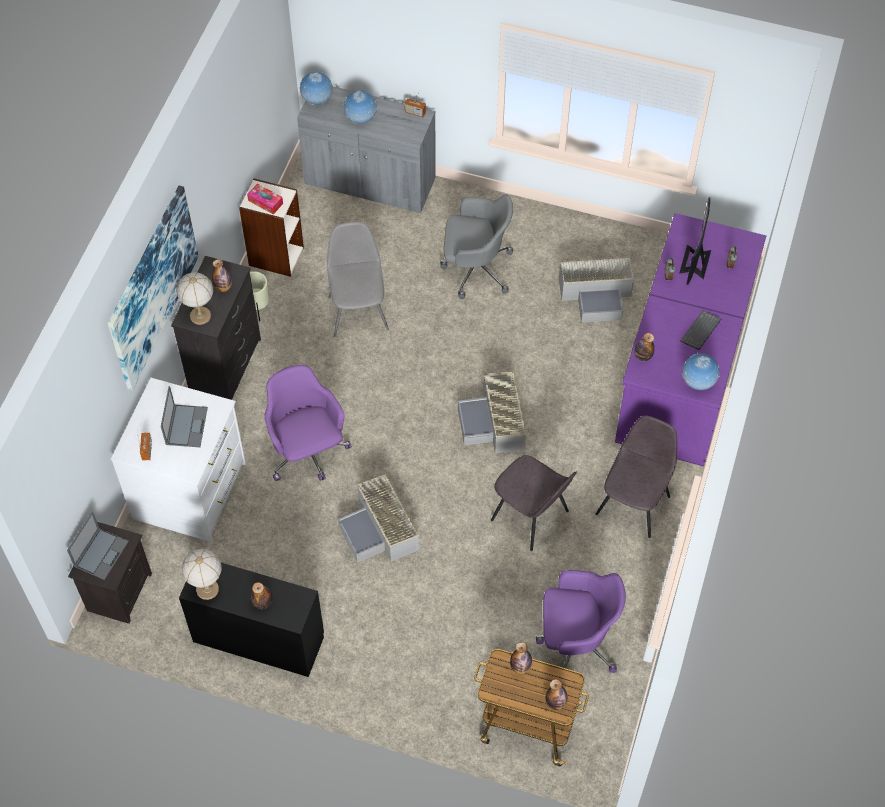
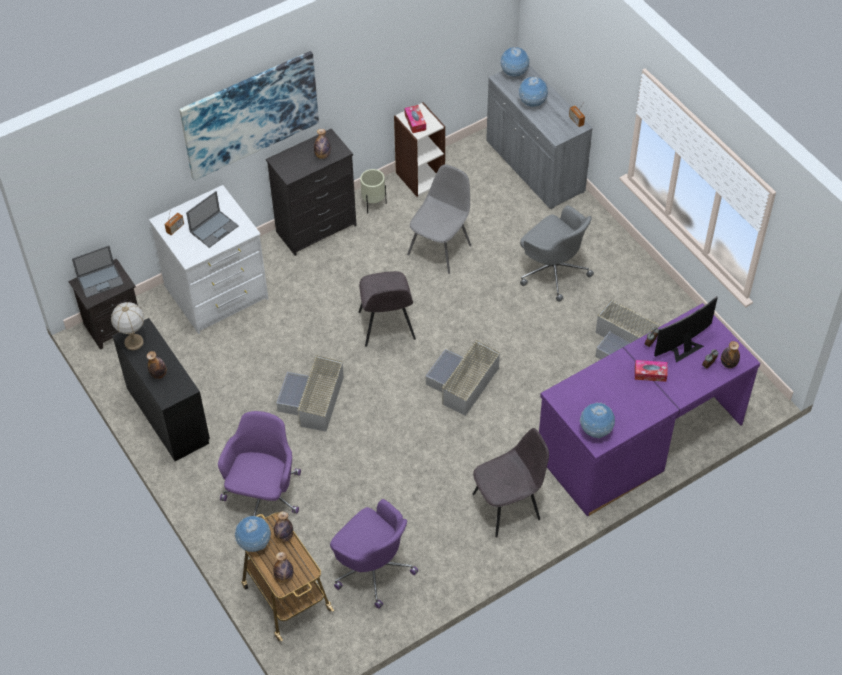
camera: 40 degrees right, 5 degrees down
(200, 316) = (289, 164): table lamp -> none
(307, 451) = (315, 318): purple office chair -> purple office chair (263, 494)
(501, 693) = (254, 543): none -> globe
(531, 517) = (424, 464): grey chair -> grey chair (387, 327)
(642, 356) = (572, 386): bottle -> bottle (728, 364)
(693, 303) = (650, 374): none -> tissue box
(701, 331) = (635, 397): keyboard -> none

